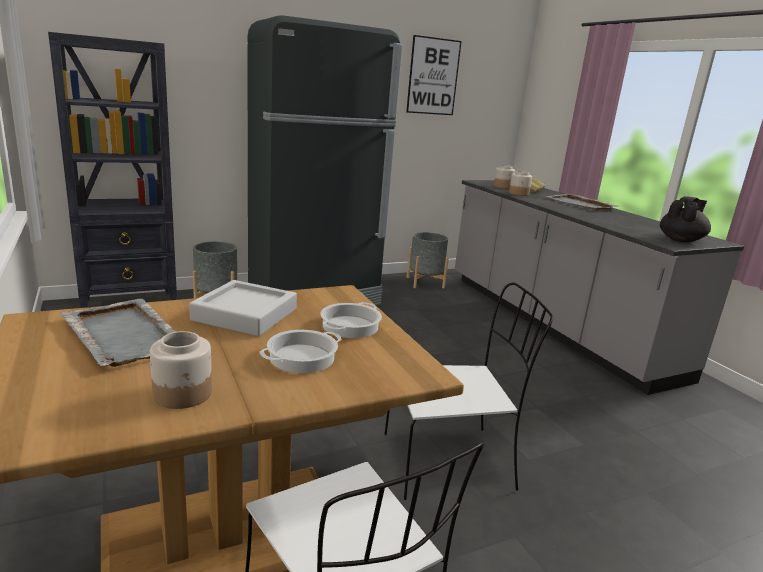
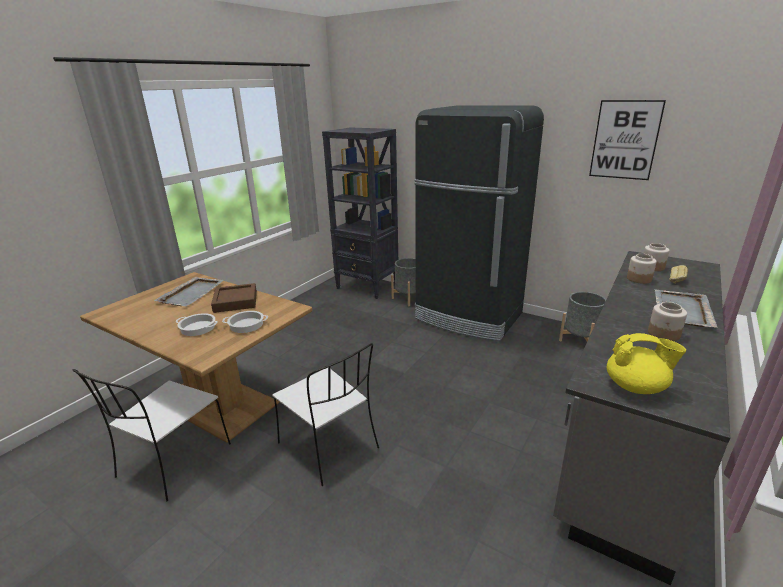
camera: 60 degrees right, 5 degrees up
(183, 394) = (148, 321): jar -> jar (664, 334)
(245, 314) = (235, 301): grey tray -> brown tray
(681, 240) = (636, 387): black teapot -> yellow teapot

